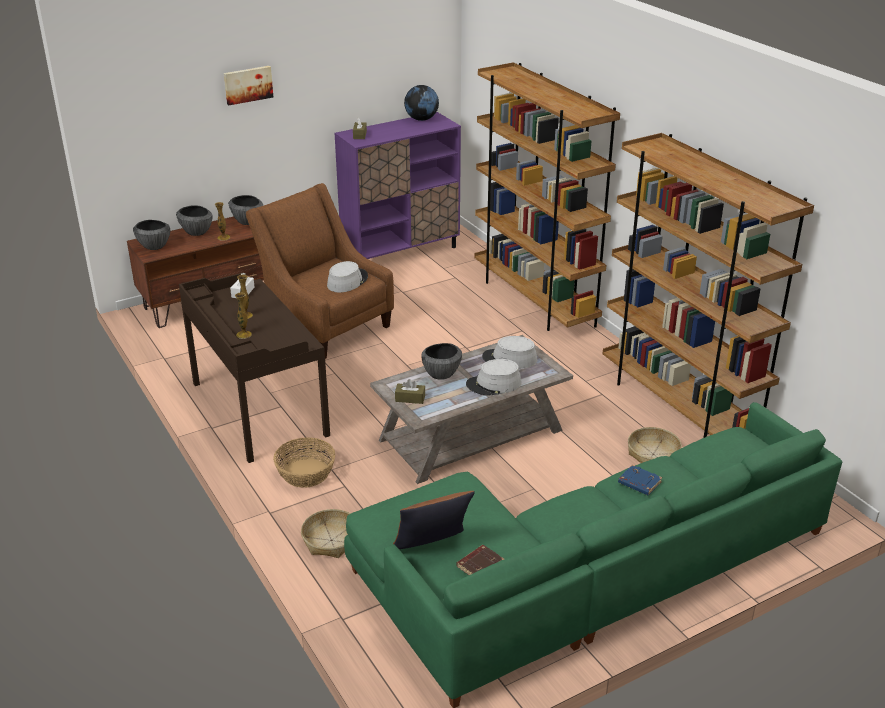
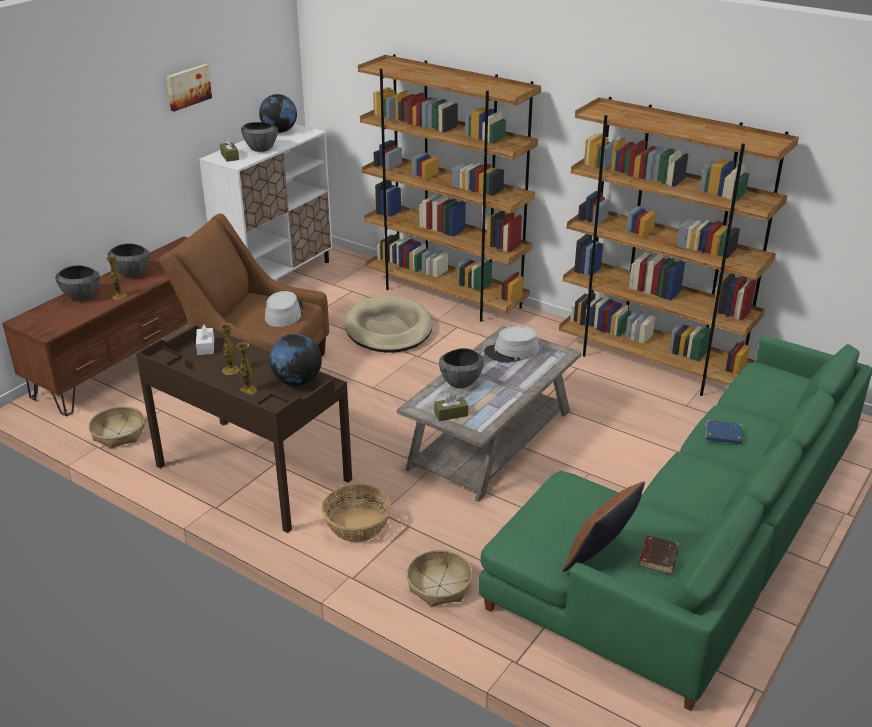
camera: 25 degrees left, 0 degrees up
(154, 247) = (44, 322): bowl -> bowl (261, 149)
(248, 84) = (109, 116): picture -> picture (187, 87)
(287, 336) = (297, 381): none -> globe
(401, 252) = (277, 277): purple cabinet -> white cabinet
(460, 318) = (388, 329): none -> beige dog bed
(494, 384) = (518, 379): grey hat -> none
(653, 454) = (664, 411): basket -> basket (118, 434)

